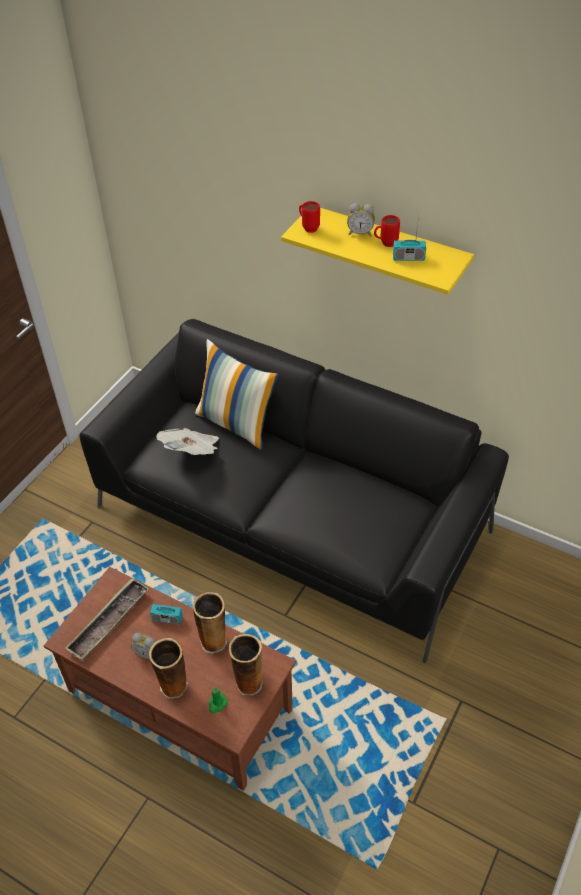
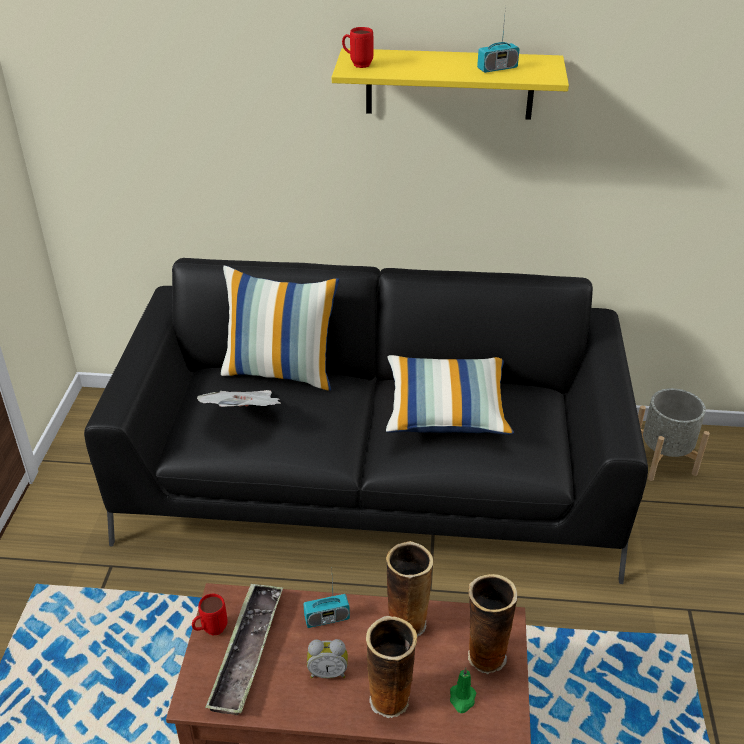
camera: 25 degrees left, 10 degrees down
(332, 493) = (446, 410): none -> pillow
(360, 233) = (422, 59): alarm clock -> none
(385, 244) = (459, 63): red mug -> red mug (210, 631)
(524, 577) = (663, 460): none -> grey planter

